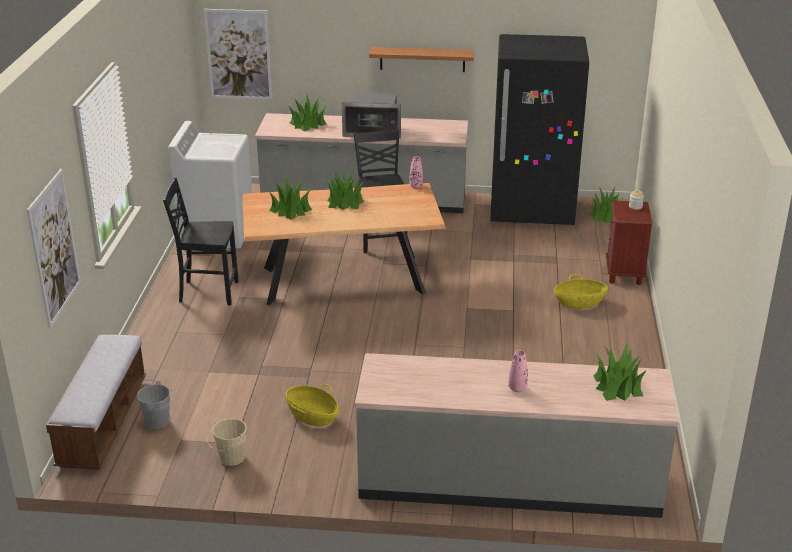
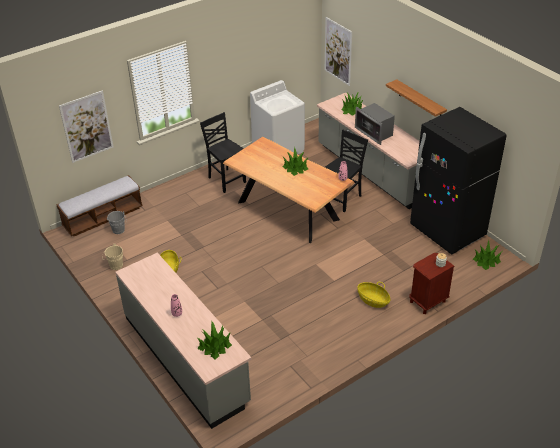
camera: 50 degrees right, 10 degrees up
(290, 210) = (265, 158): potted plant -> none

